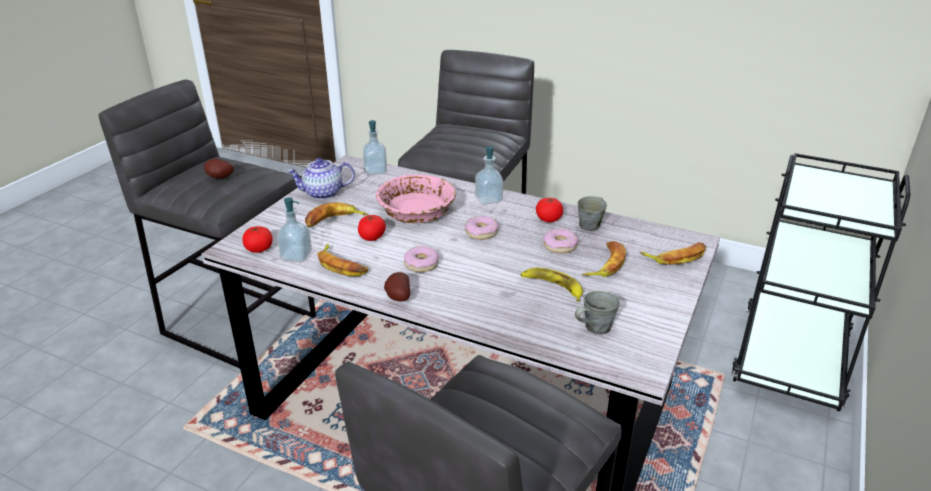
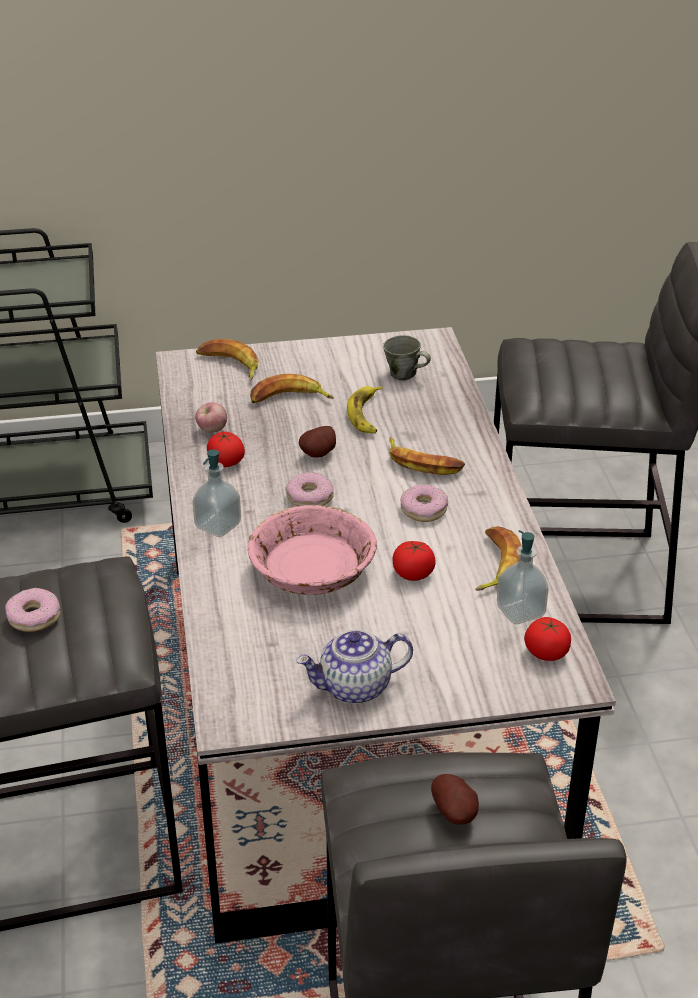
camera: 125 degrees left, 5 degrees up
(323, 193) = (355, 687): teapot -> teapot turned 120 degrees clockwise
(334, 220) = (412, 629): banana -> banana (423, 463)
(375, 170) = (228, 675): soap dispenser -> none
(397, 297) = (499, 496): potato -> potato (320, 454)
(560, 246) = (281, 435): donut -> donut (34, 616)
(590, 225) = (212, 430): grey mug -> apple

